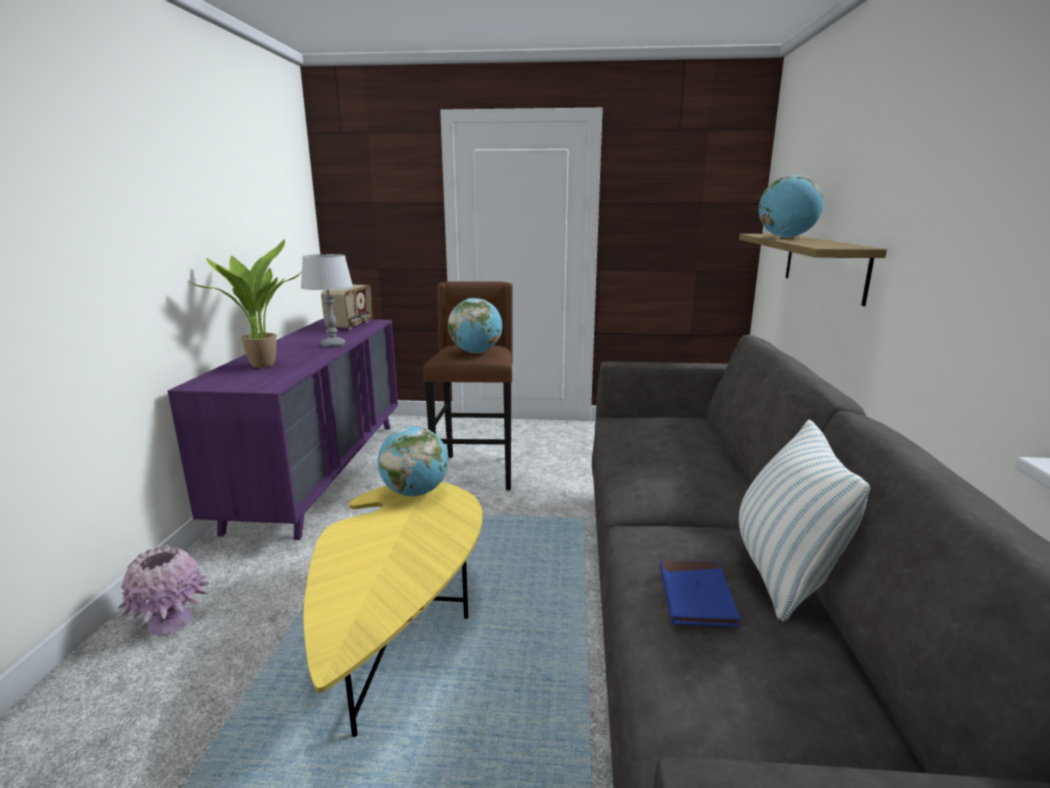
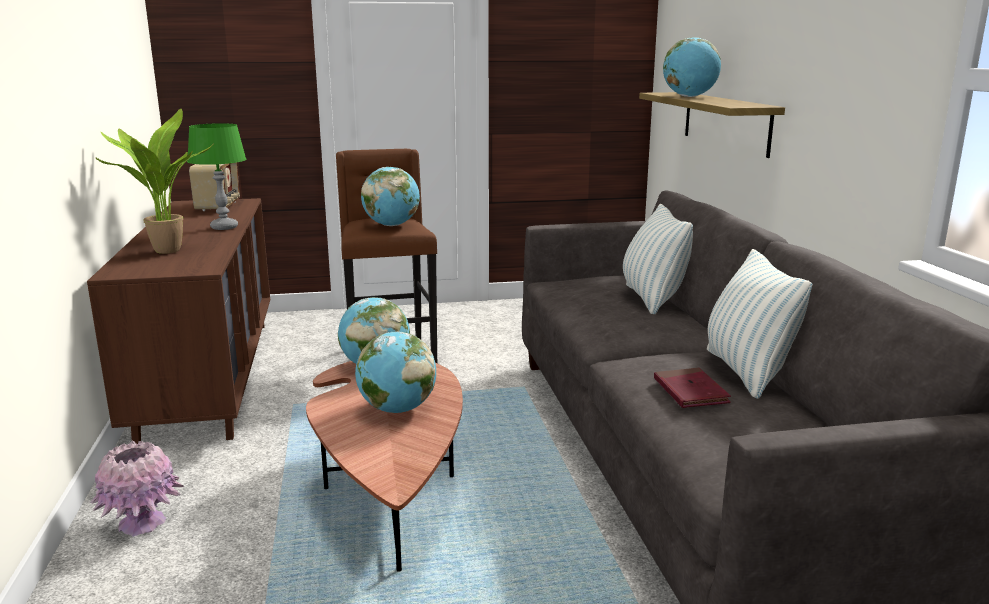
camera: 15 degrees left, 0 degrees up
(320, 471) = (210, 376): purple dresser -> brown dresser
(333, 345) = (224, 227): grey table lamp -> green table lamp
(401, 549) = (397, 409): none -> globe
(401, 625) = (392, 491): yellow coffee table -> brown coffee table
(696, 596) = (690, 392): blue book -> red book
(709, 452) = (652, 299): none -> pillow

